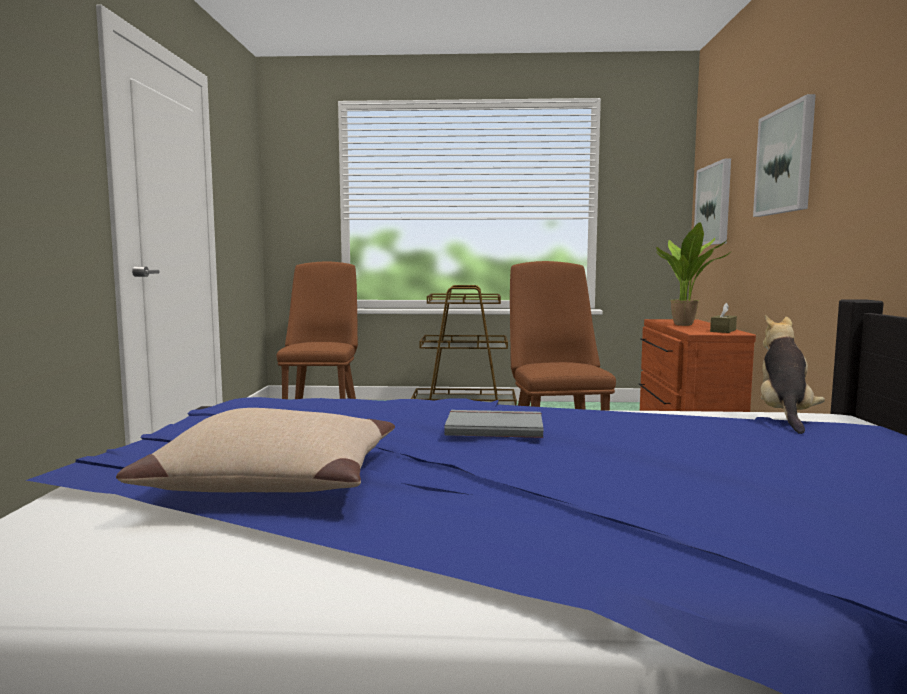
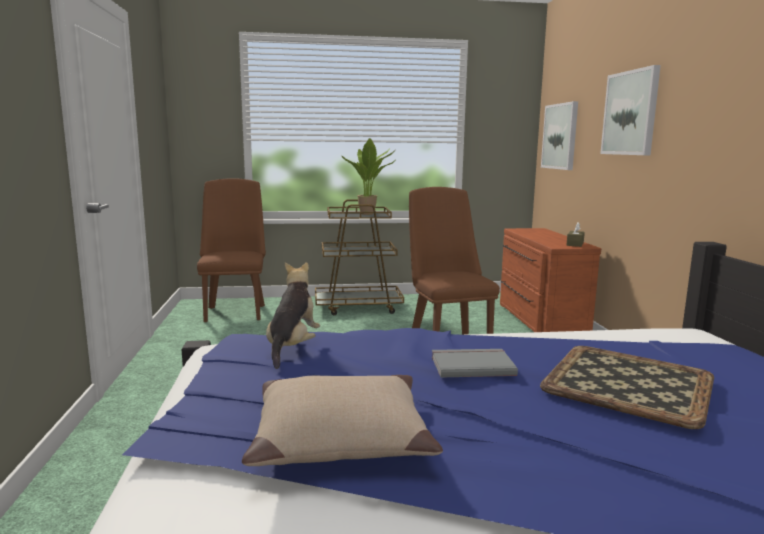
camera: 10 degrees left, 5 degrees up
(685, 449) = (627, 383): none -> tray
(686, 325) = (542, 236): potted plant -> potted plant (369, 214)
(784, 416) = (666, 338): plush toy -> plush toy (292, 347)

